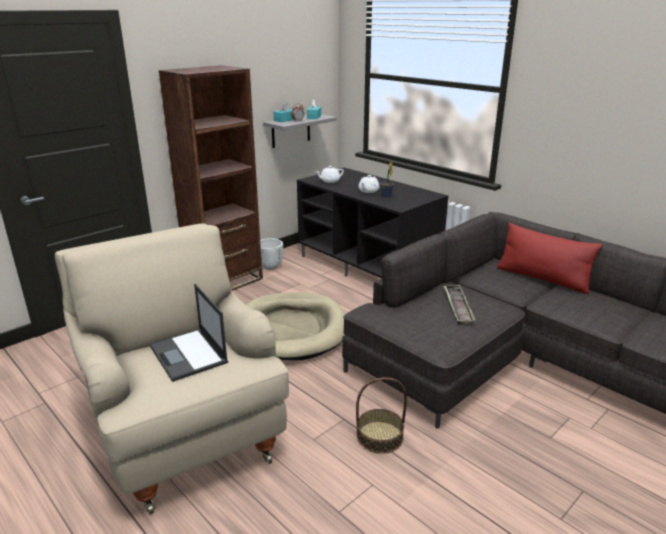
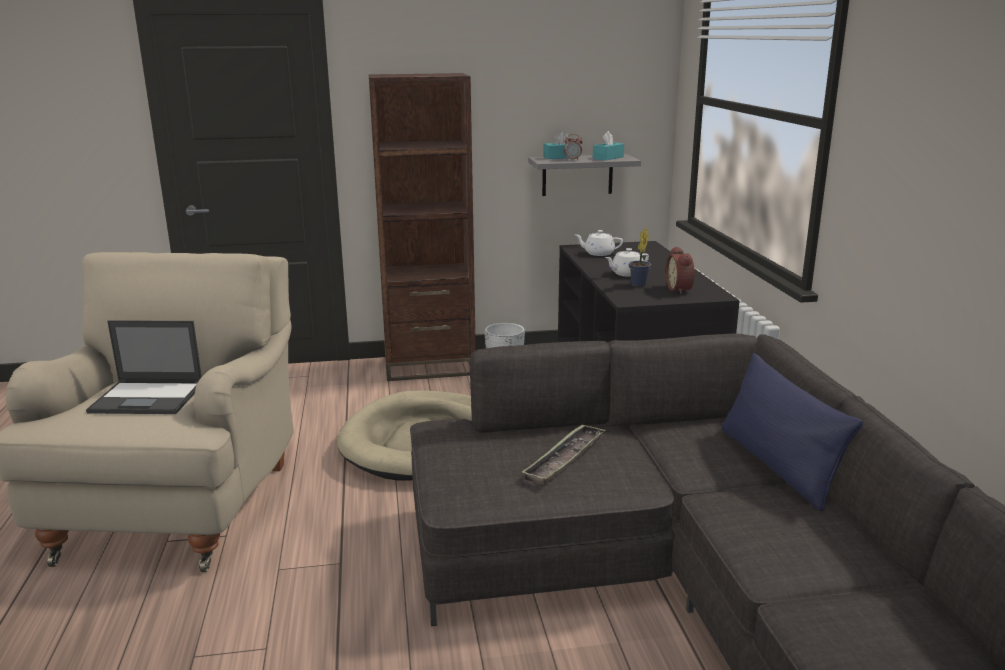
camera: 35 degrees right, 5 degrees down
(189, 355) = (149, 398): laptop -> laptop turned 90 degrees counterclockwise
(380, 436) = (350, 601): basket -> none
(412, 195) = (680, 289): none -> alarm clock
(542, 278) = (777, 465): red pillow -> blue pillow

